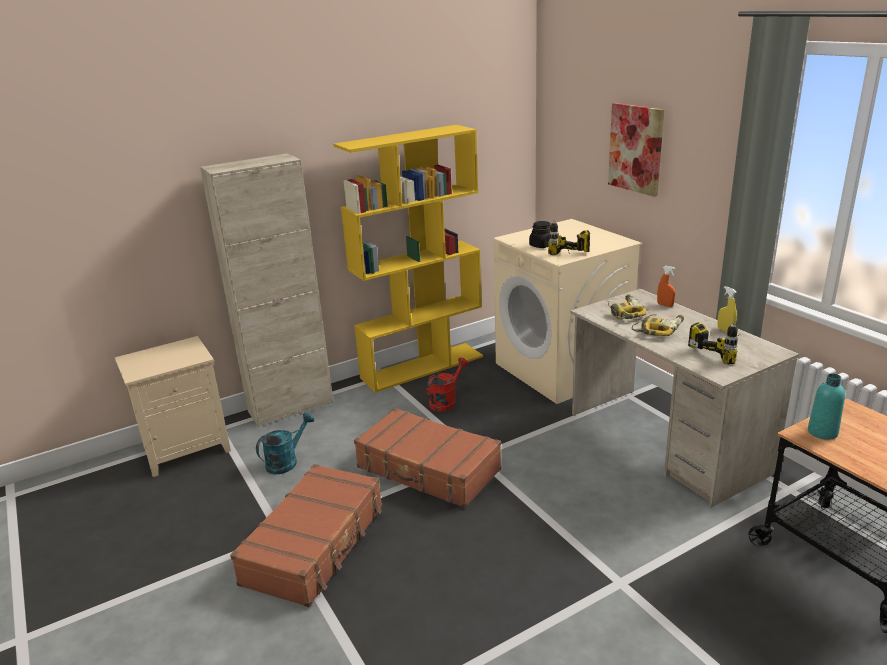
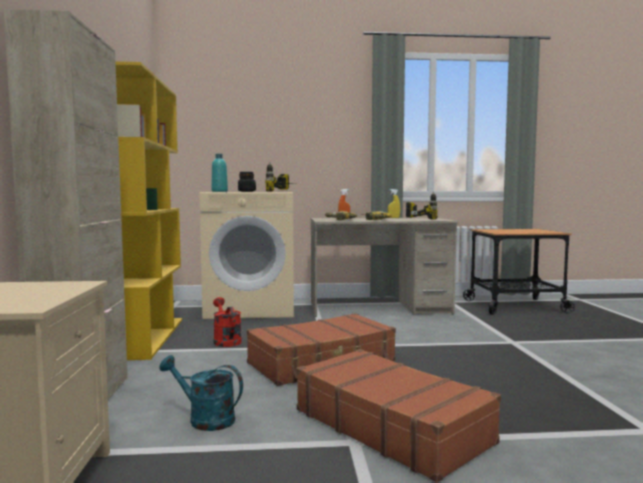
camera: 65 degrees left, 20 degrees down
(286, 461) = (204, 419): turquoise watering can -> turquoise watering can turned 45 degrees counterclockwise
(636, 148) = (277, 126): picture -> none
(822, 432) = (500, 232): turquoise bottle -> turquoise bottle (219, 191)

